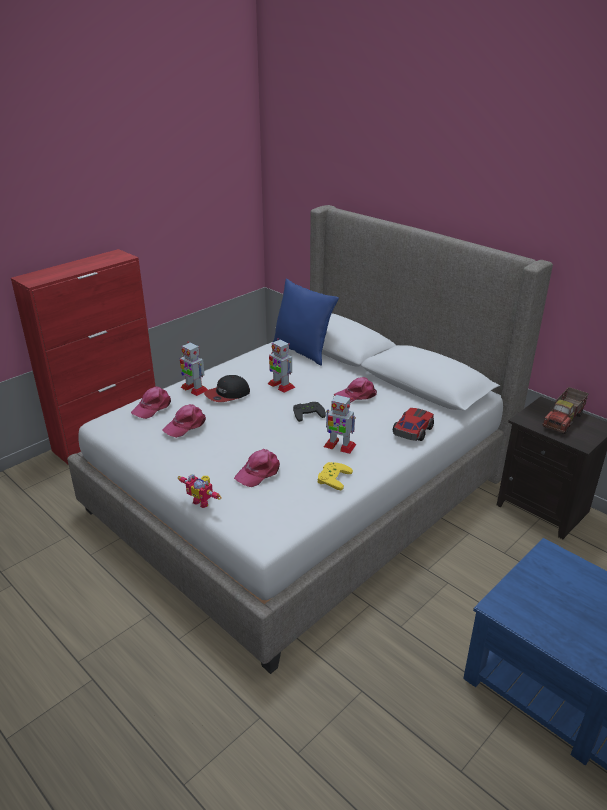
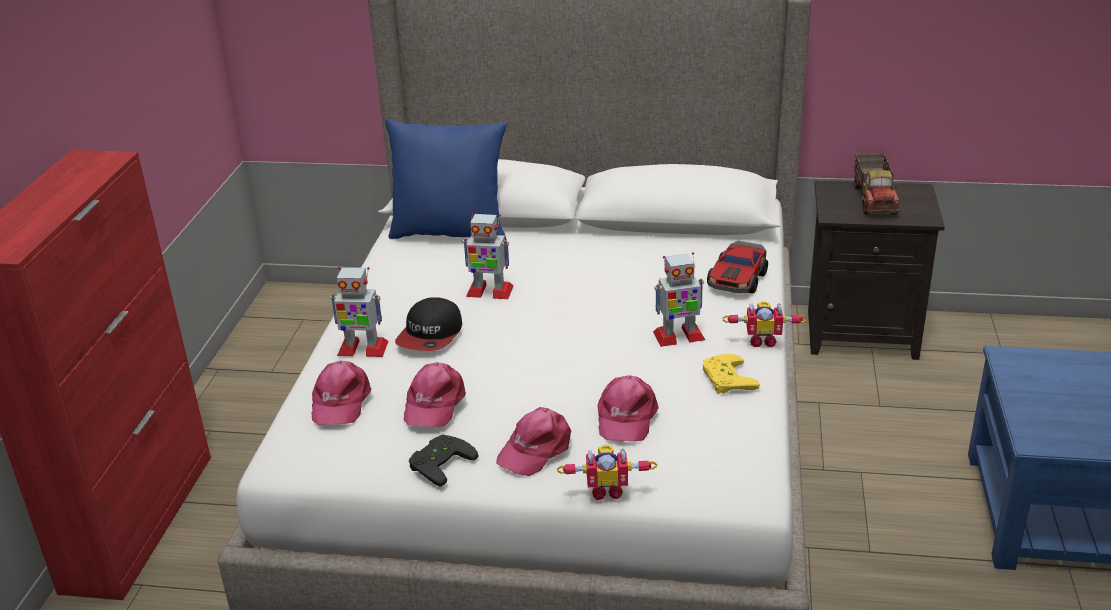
camera: 35 degrees left, 0 degrees up
(308, 413) = (579, 312): black game controller -> black game controller (439, 462)
(356, 395) = (609, 264): pink cap -> pink cap (536, 449)
(379, 468) = (762, 340): none -> toy robot
(412, 430) = (738, 279): toy car -> toy car turned 150 degrees counterclockwise

